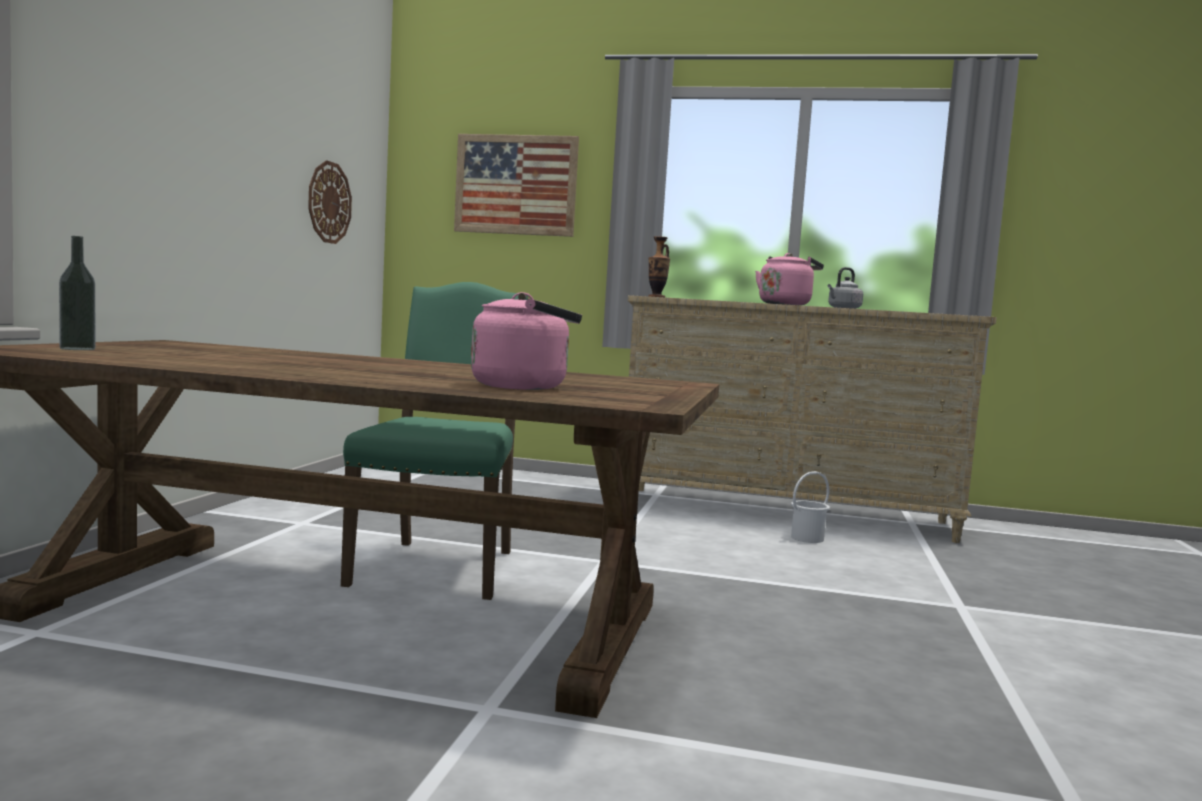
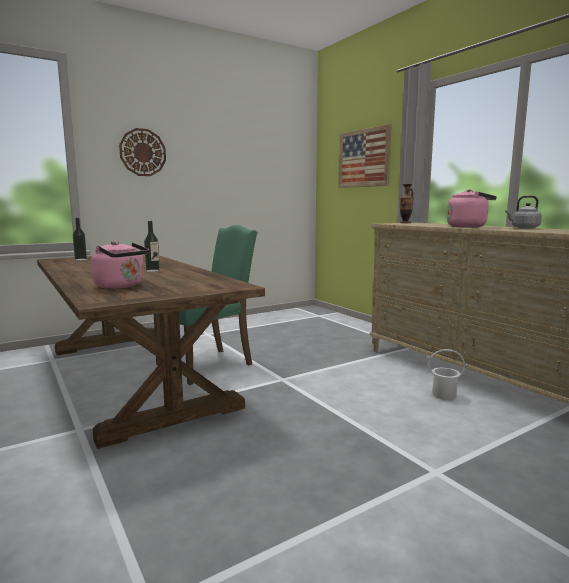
camera: 45 degrees right, 5 degrees up
(329, 202) = (267, 181): wall clock -> wall clock (143, 152)
(408, 367) = (152, 270): none -> bottle

